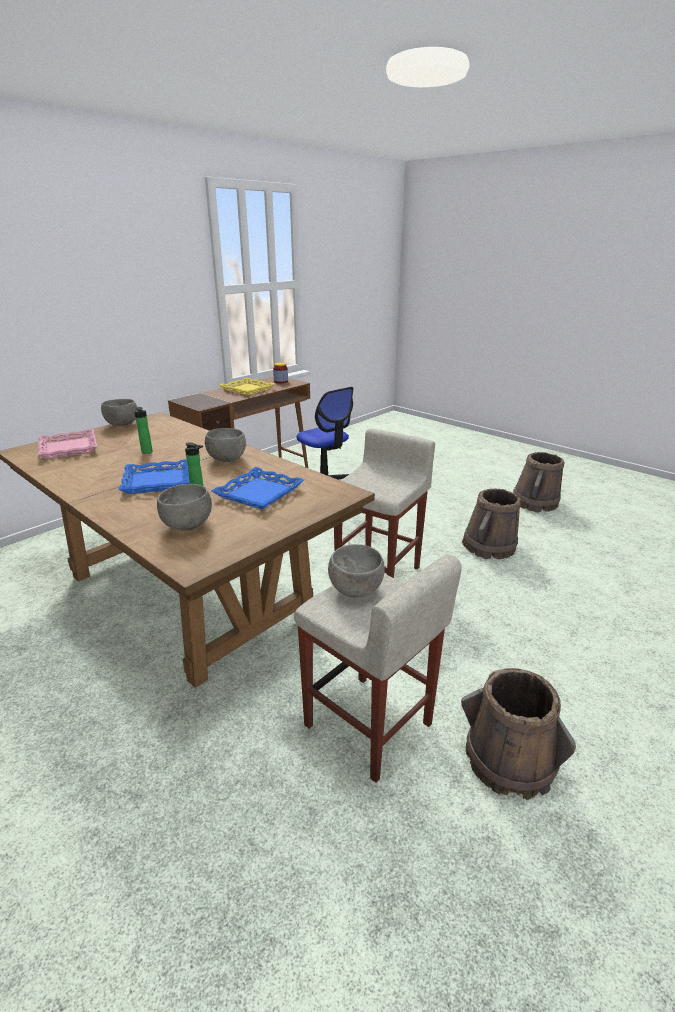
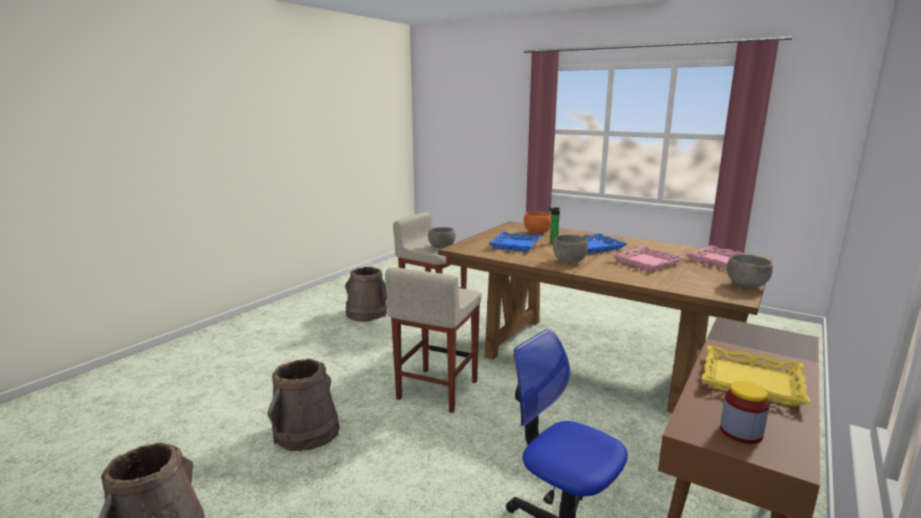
camera: 170 degrees right, 10 degrees down
(147, 452) = (646, 262): bottle -> pink tray
(187, 525) = (537, 233): grey bowl -> orange bowl

